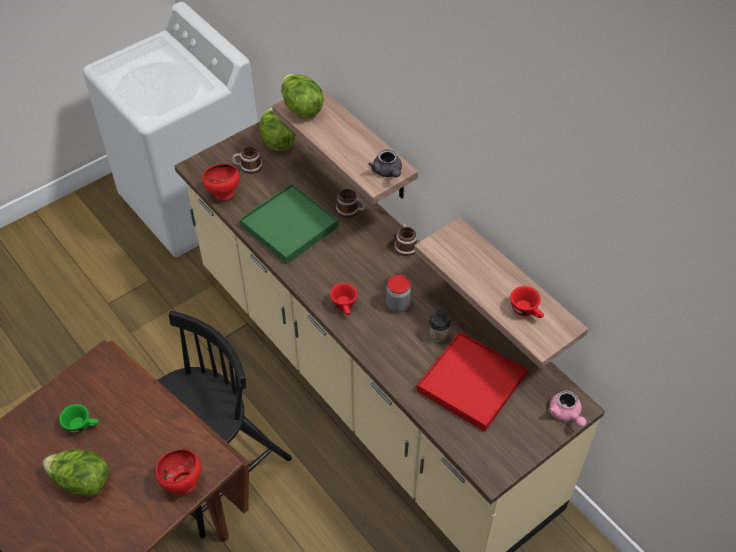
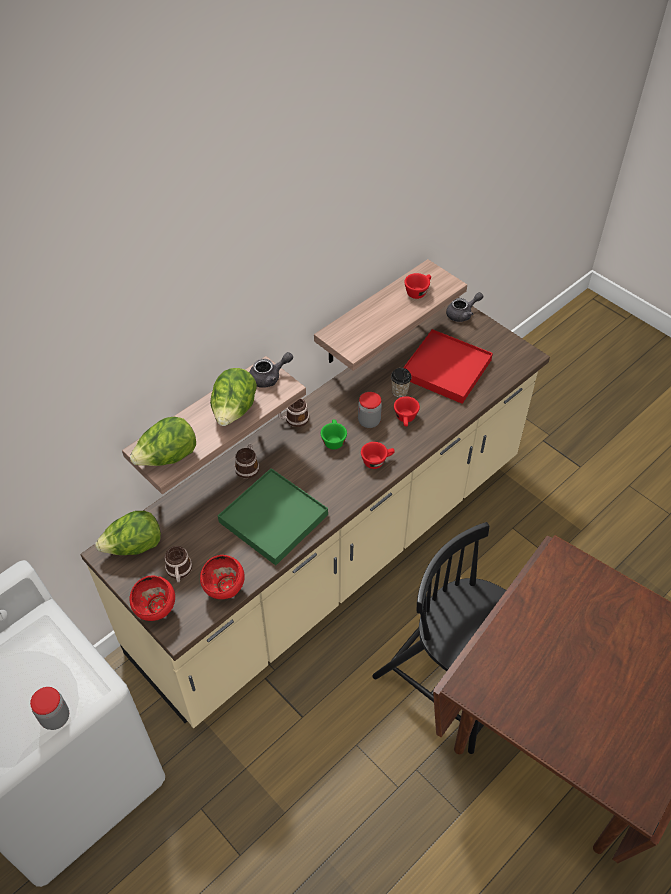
camera: 95 degrees left, 0 degrees up
(82, 425) = (553, 684): green cup -> green cup (333, 440)
(82, 482) = (615, 668): lettuce -> lettuce (234, 411)
(133, 98) = (55, 717): none -> jar
(182, 483) = (590, 579): red bowl -> red bowl (157, 611)
(398, 336) = (406, 419): none -> red cup
(566, 414) = (462, 314): pink teapot -> grey teapot

